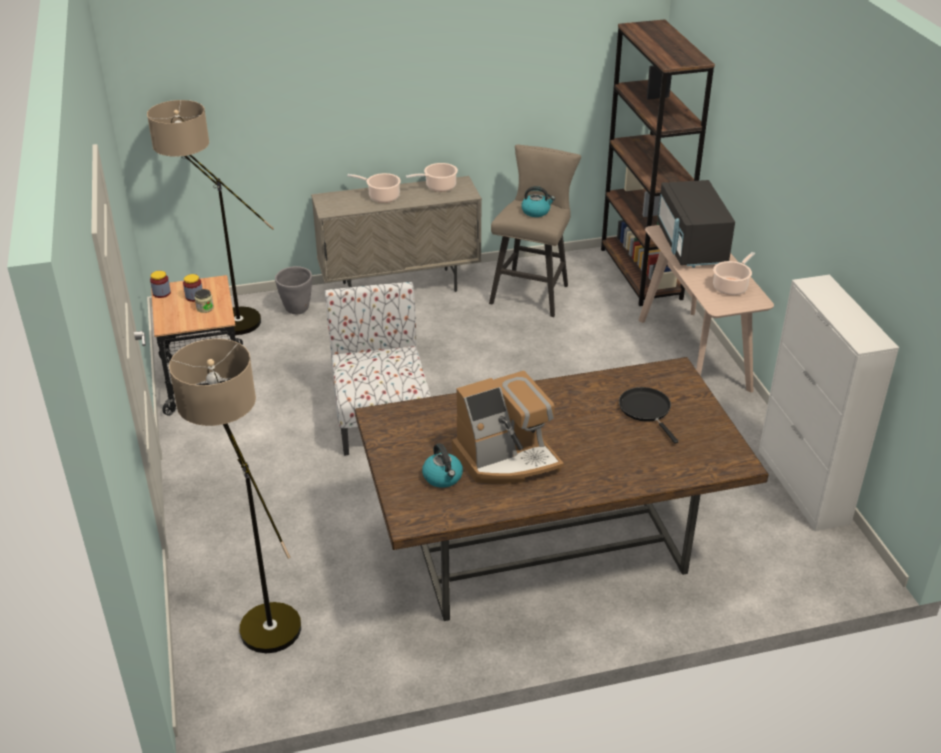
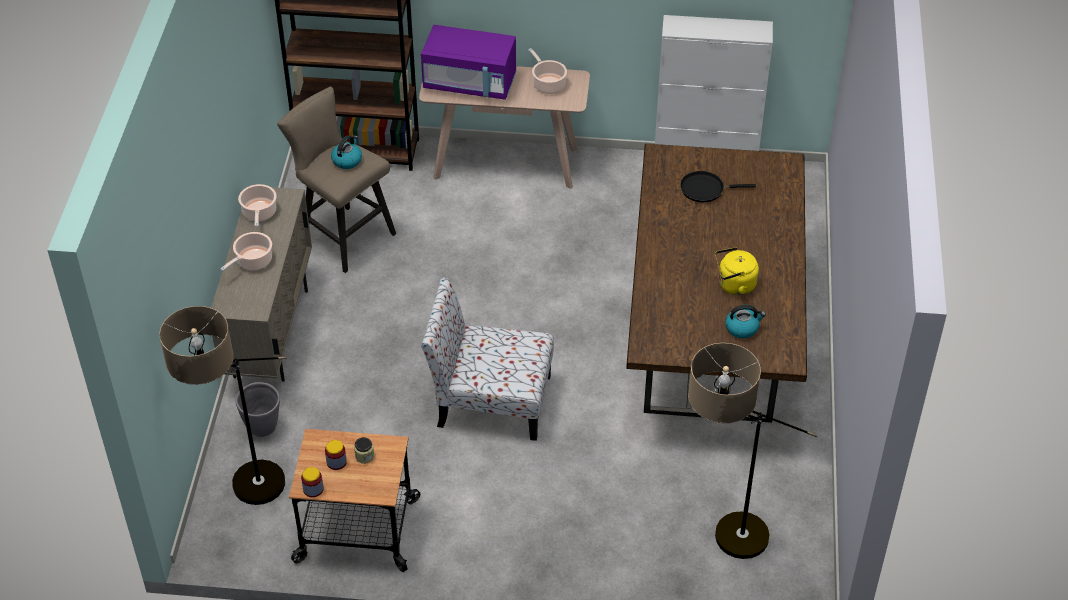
camera: 70 degrees left, 10 degrees up
(507, 459) = (734, 285): coffee machine -> yellow kettle
(691, 246) = (470, 83): black microwave -> purple microwave

